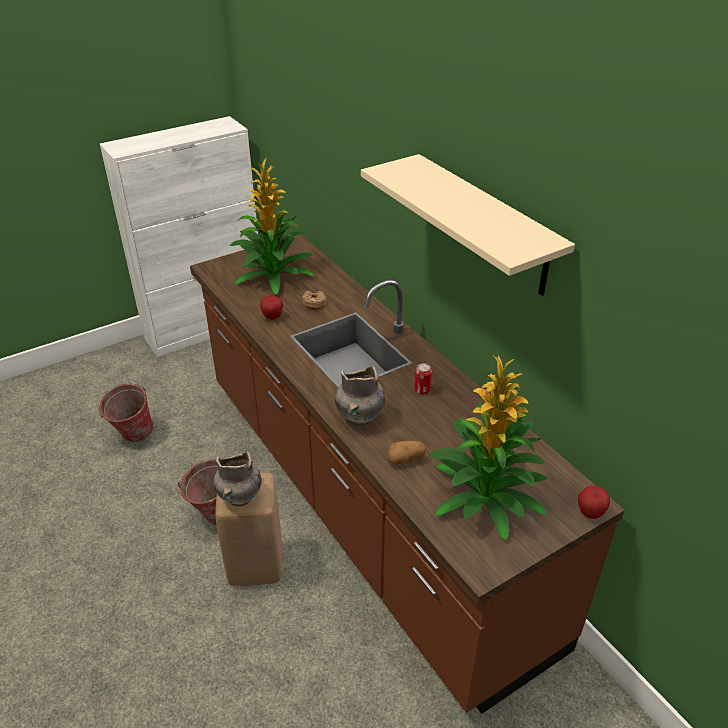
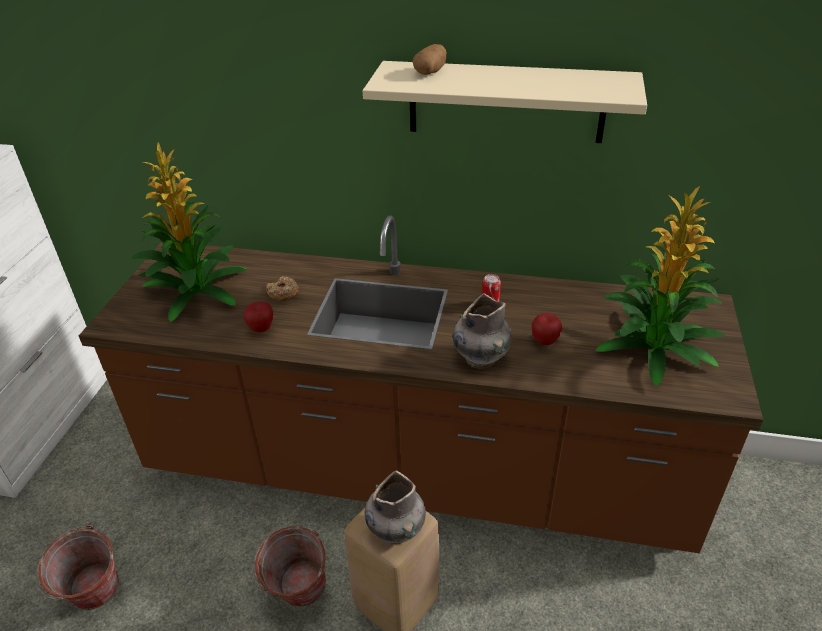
camera: 45 degrees left, 0 degrees up
(405, 460) = (565, 364): potato -> potato (430, 72)
(590, 513) = (721, 311): apple -> apple (544, 341)

